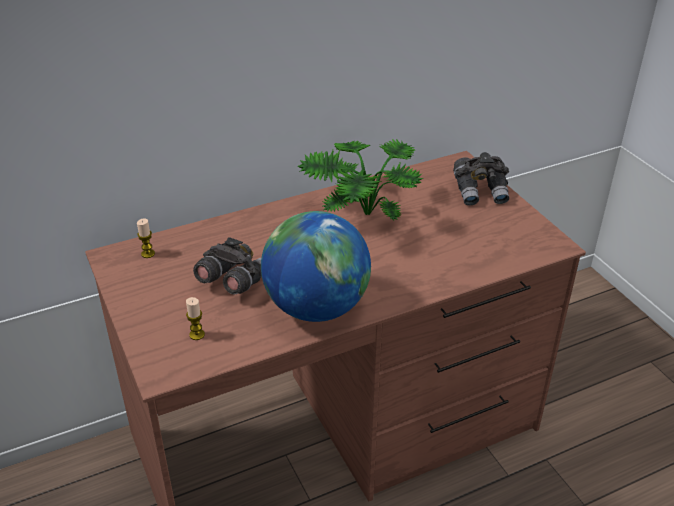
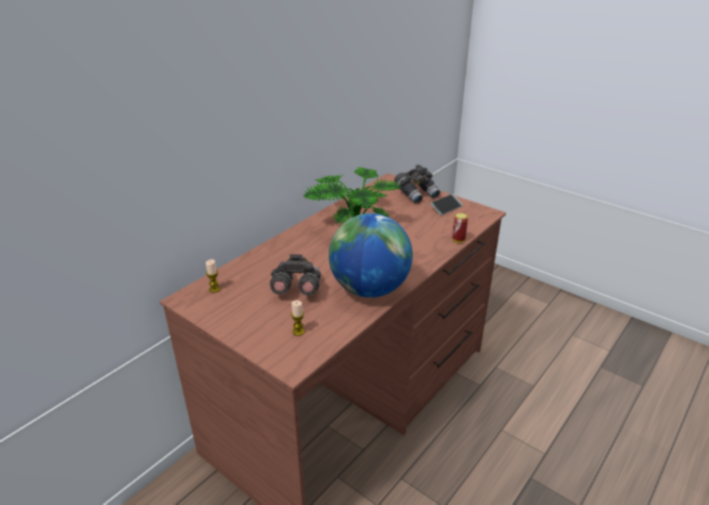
camera: 25 degrees left, 5 degrees down
(482, 274) = (458, 240): none -> can
(505, 222) = (446, 207): none -> phone

